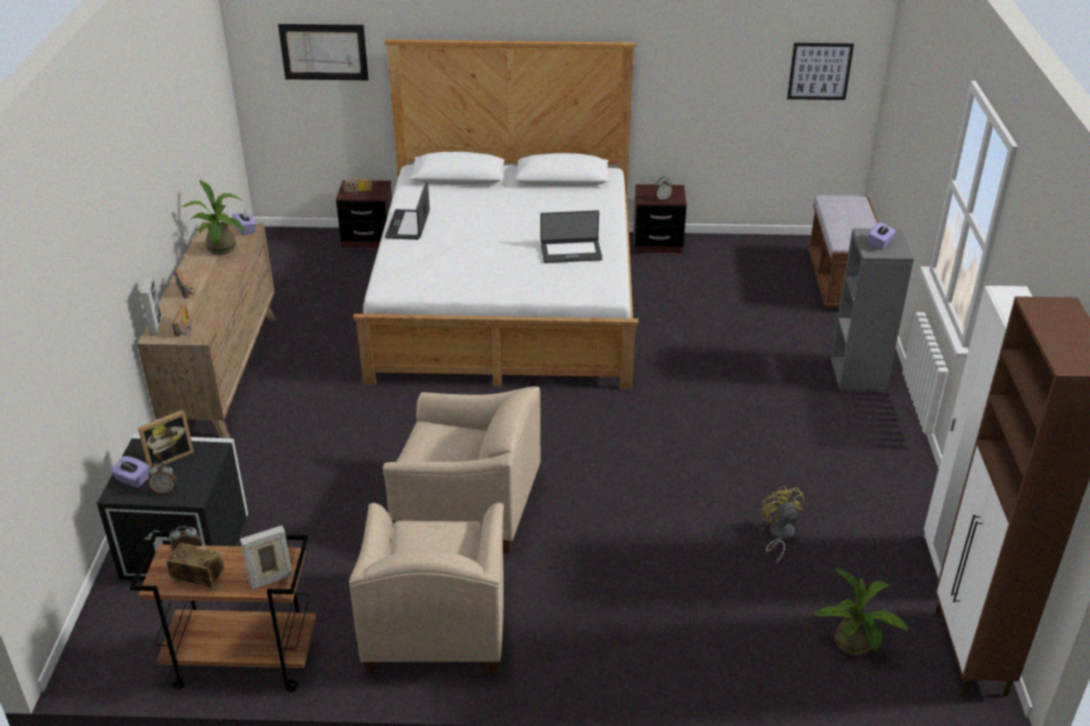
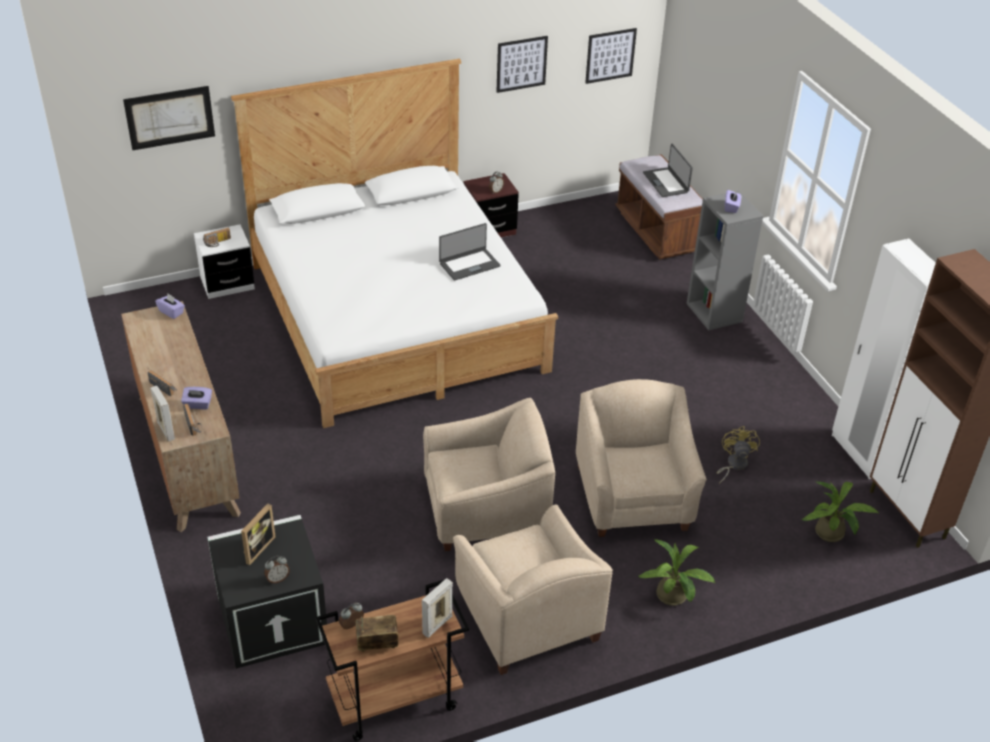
camera: 25 degrees left, 5 degrees up
(132, 480) = (241, 578): purple tissue box -> purple tissue box (198, 405)
(222, 250) = (165, 339): potted plant -> potted plant (674, 597)
(368, 239) = (227, 284): brown nightstand -> white nightstand
(408, 225) = (309, 270): laptop -> laptop (666, 182)
(638, 537) = (633, 498): none -> beige armchair
(710, 62) = (521, 64): none -> picture
(779, 535) = (733, 465): yellow fan -> yellow fan turned 45 degrees clockwise

